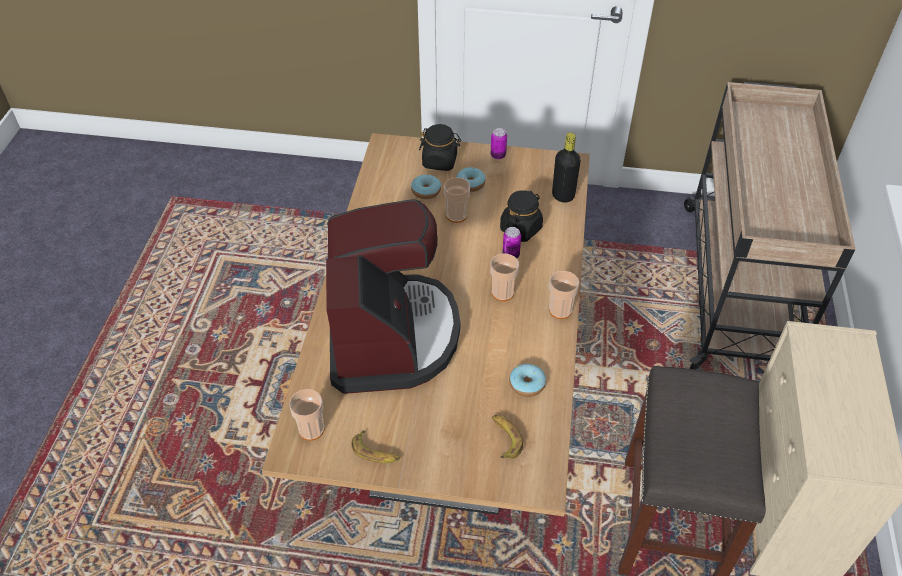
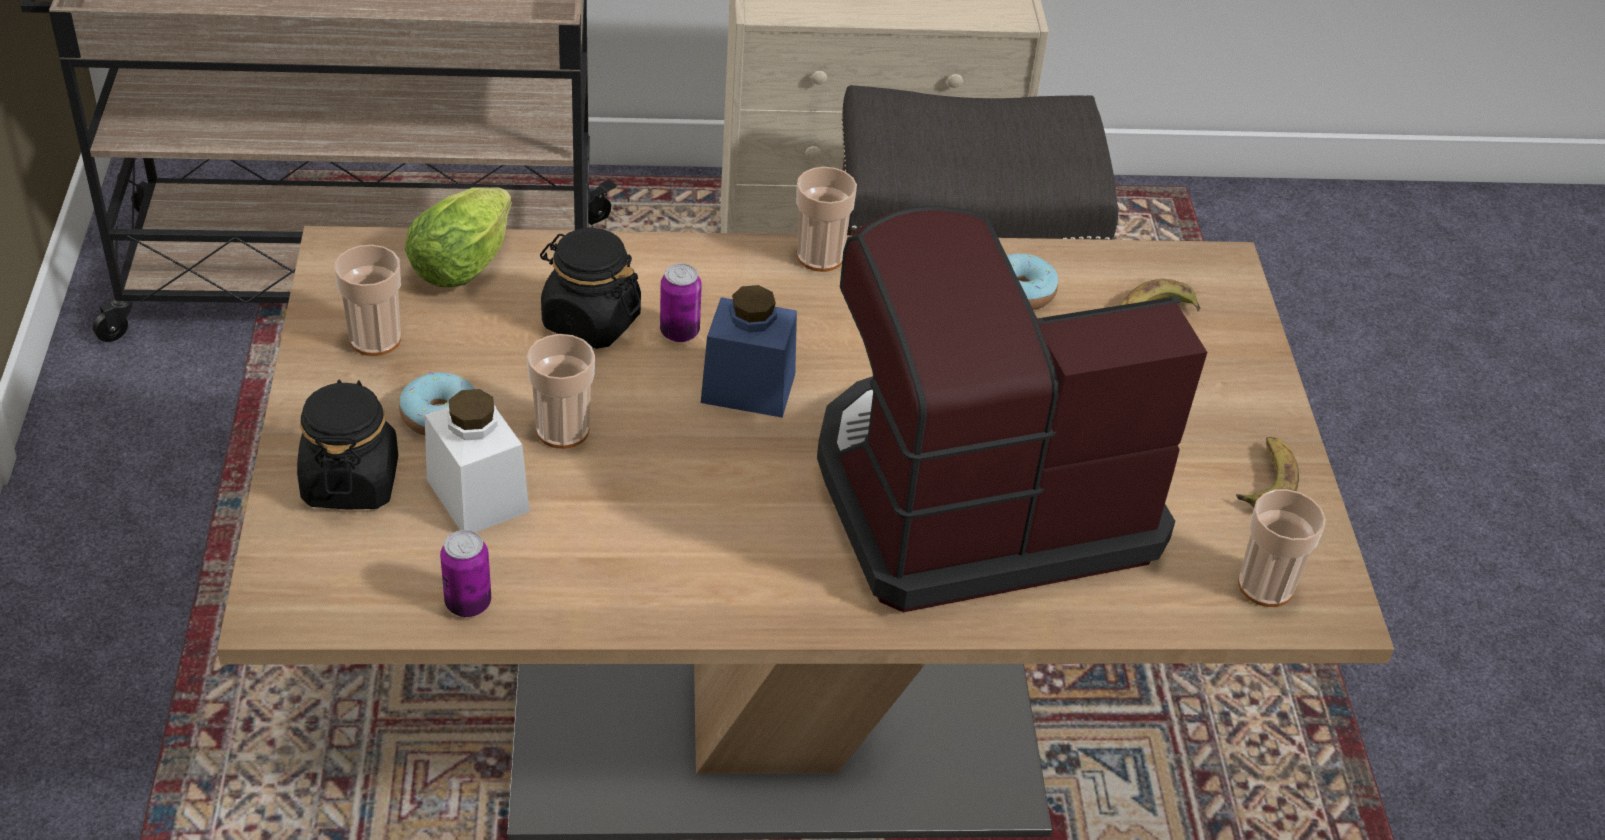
camera: 105 degrees left, 5 degrees down
(426, 191) = (477, 495): donut -> white jar
(472, 272) = (748, 388): none -> blue jar
(498, 155) = (320, 375): can -> can (468, 603)
(502, 292) = (796, 338): cup -> cup (375, 339)
(563, 196) = (466, 261): black bottle -> lettuce

